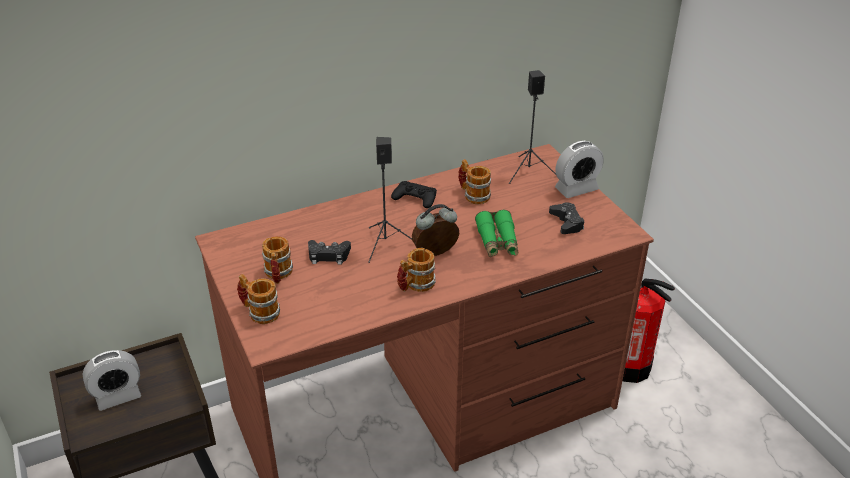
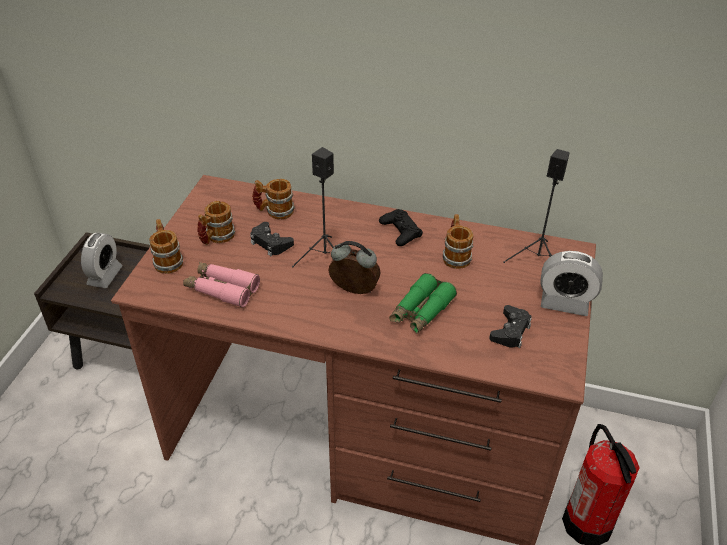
camera: 40 degrees right, 5 degrees up
(118, 396) = (105, 276): alarm clock -> alarm clock turned 90 degrees counterclockwise
(336, 306) = (222, 289): none -> pink binoculars
(415, 285) = (302, 309): mug -> mug (274, 211)

